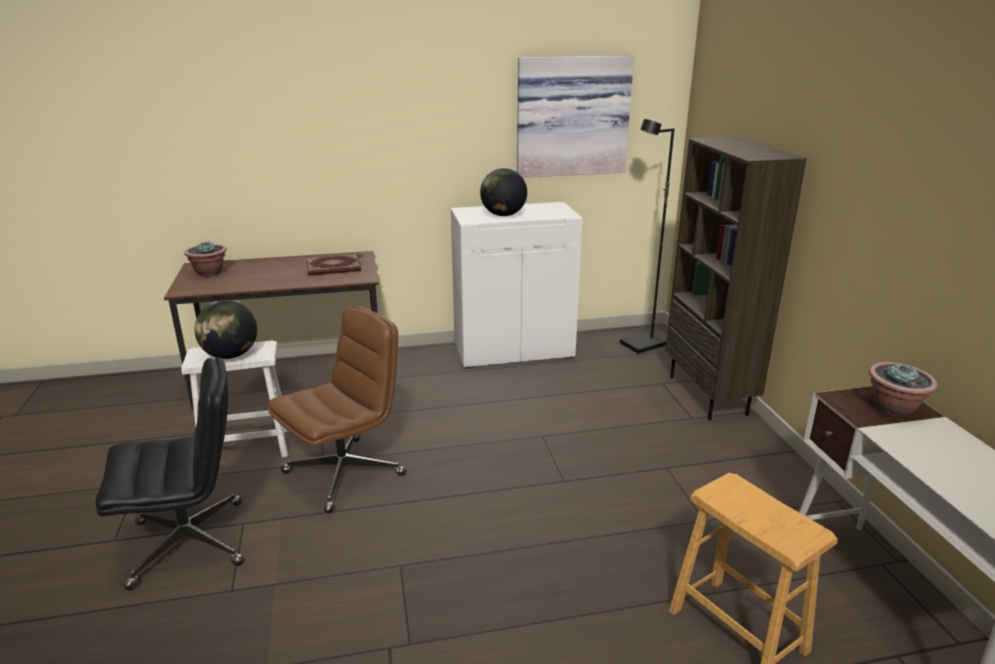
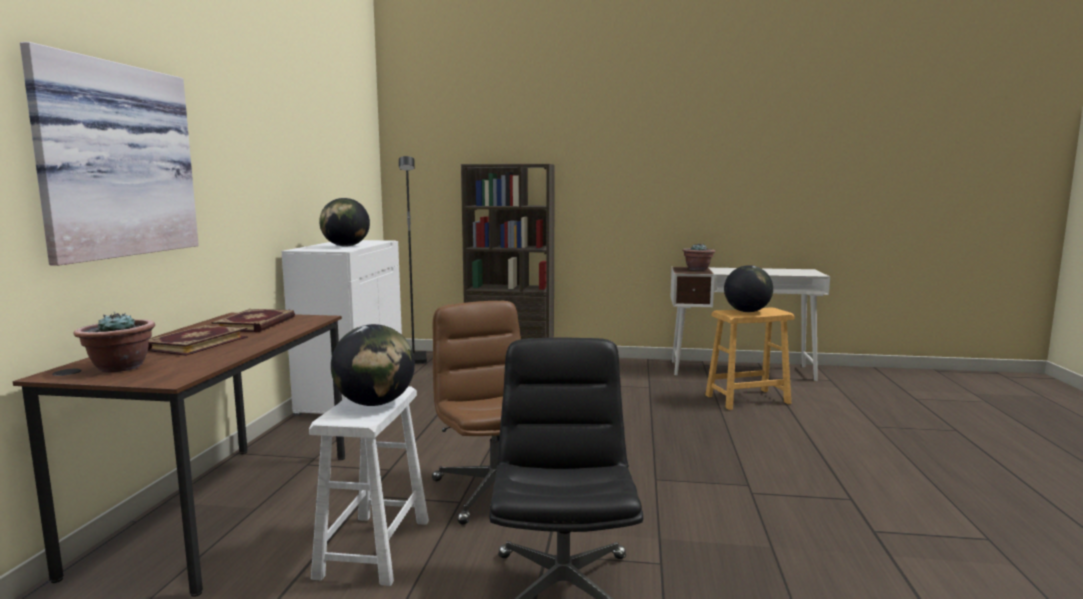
camera: 70 degrees left, 15 degrees down
(270, 270) = (195, 343): none -> book
(572, 116) = (336, 158): picture -> picture (113, 160)
(755, 506) = (747, 311): none -> globe

